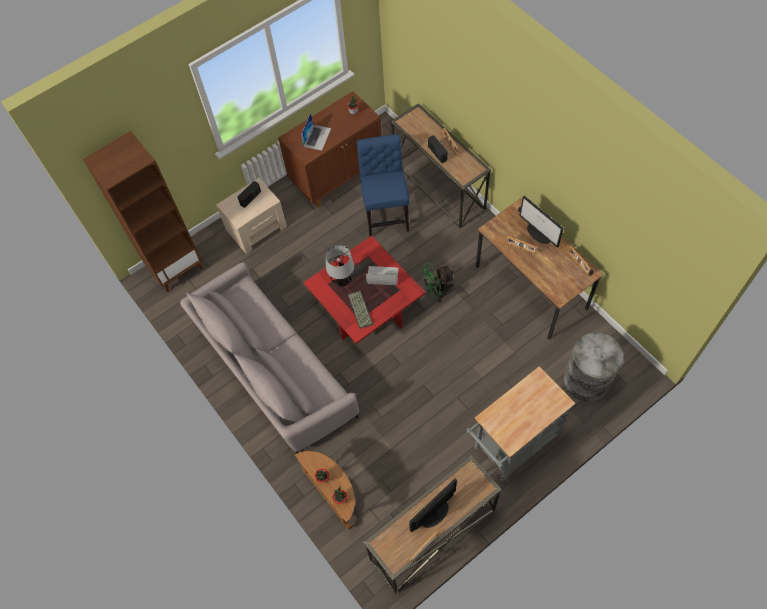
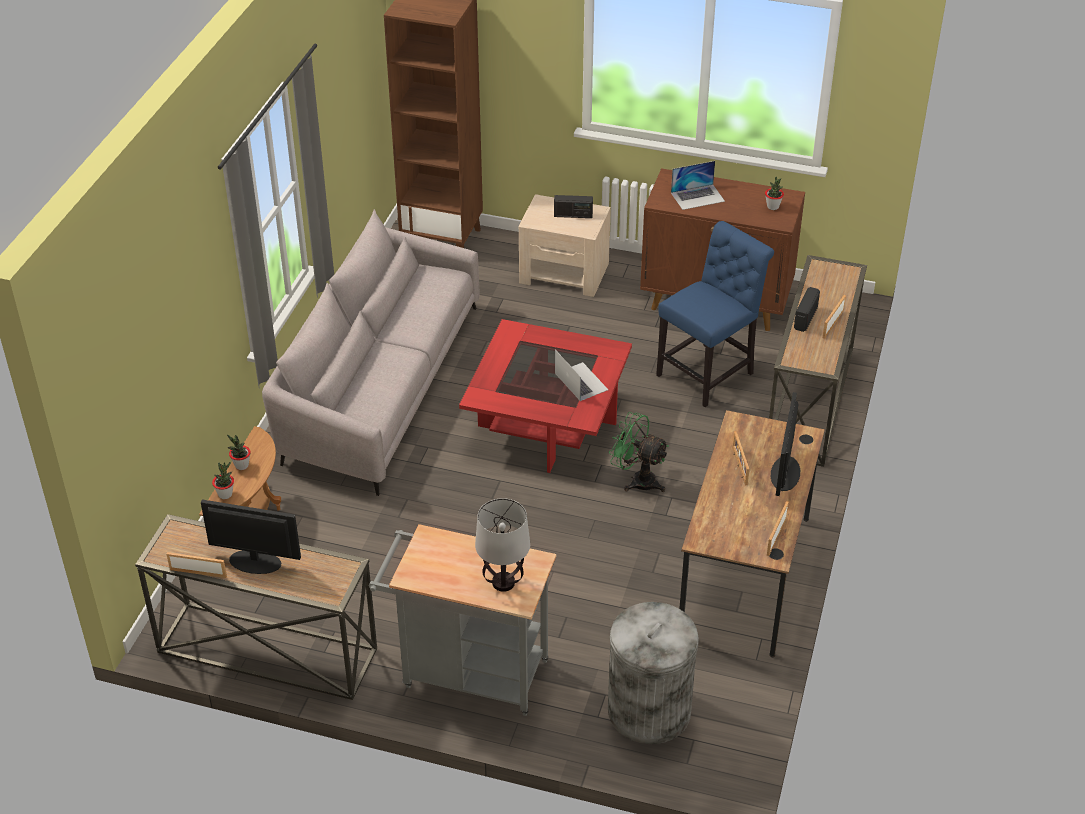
camera: 50 degrees right, 20 degrees down
(342, 281) = (537, 350): table lamp -> table lamp (504, 582)
(359, 309) = (510, 385): keyboard -> none

